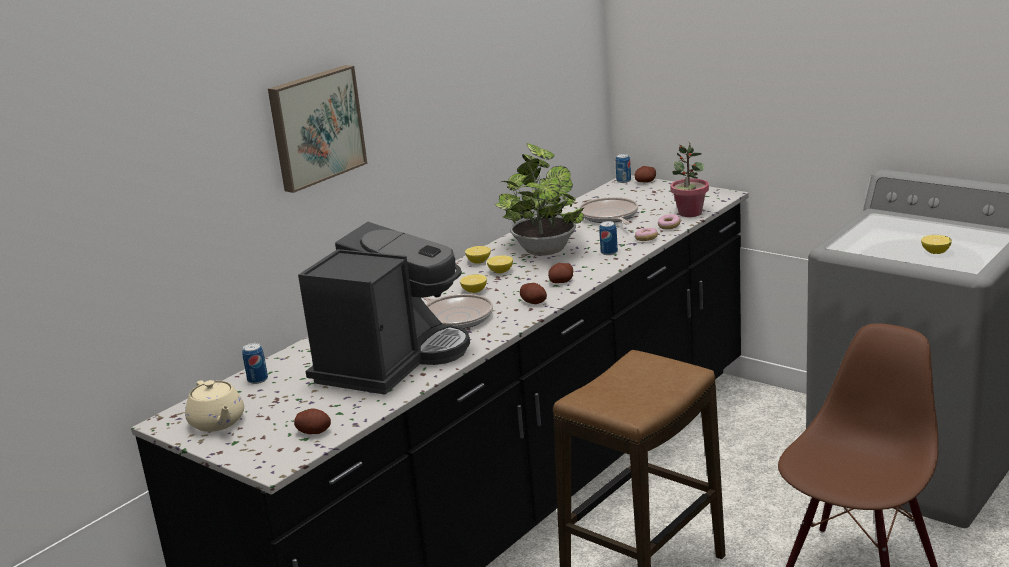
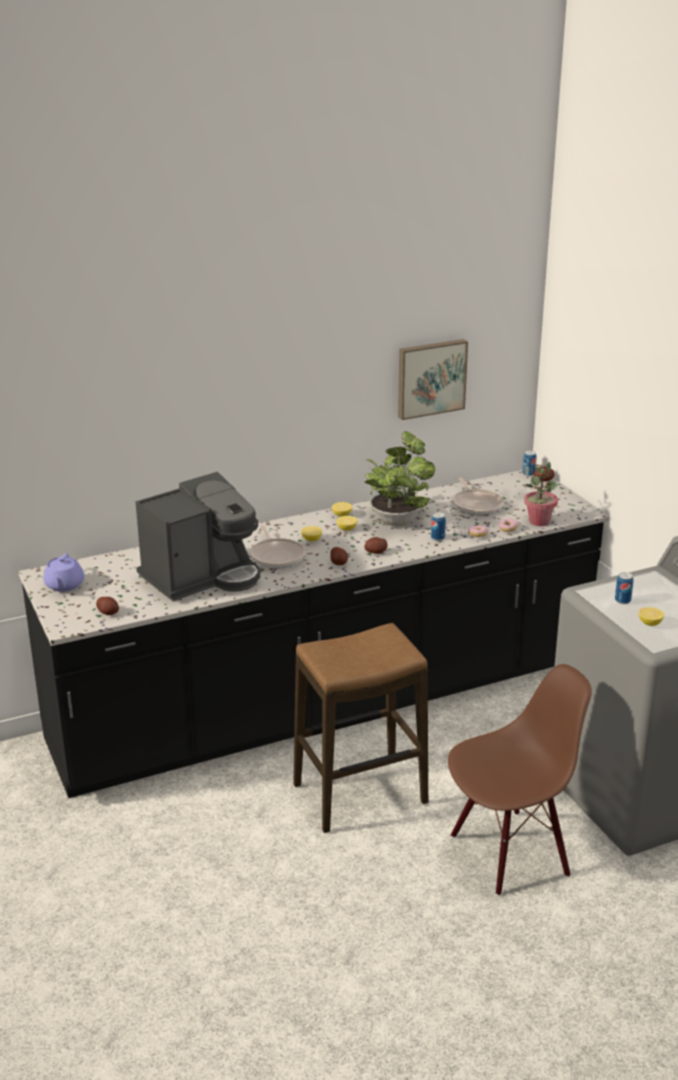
camera: 25 degrees right, 5 degrees up
(217, 423) = (64, 585): beige teapot -> purple teapot
(257, 380) = (114, 562): can -> can (622, 600)
(315, 127) = (206, 391): picture -> picture (430, 378)
(609, 217) = (476, 505): frying pan -> frying pan turned 150 degrees clockwise

